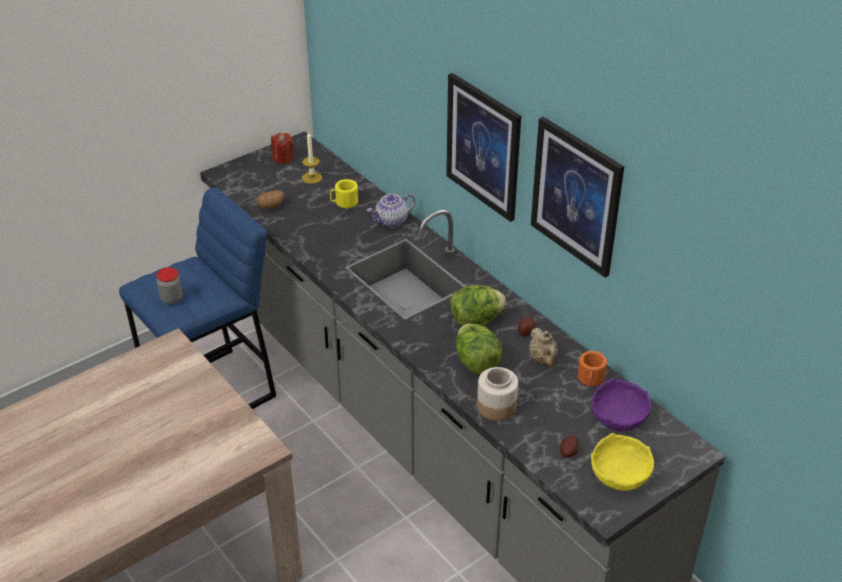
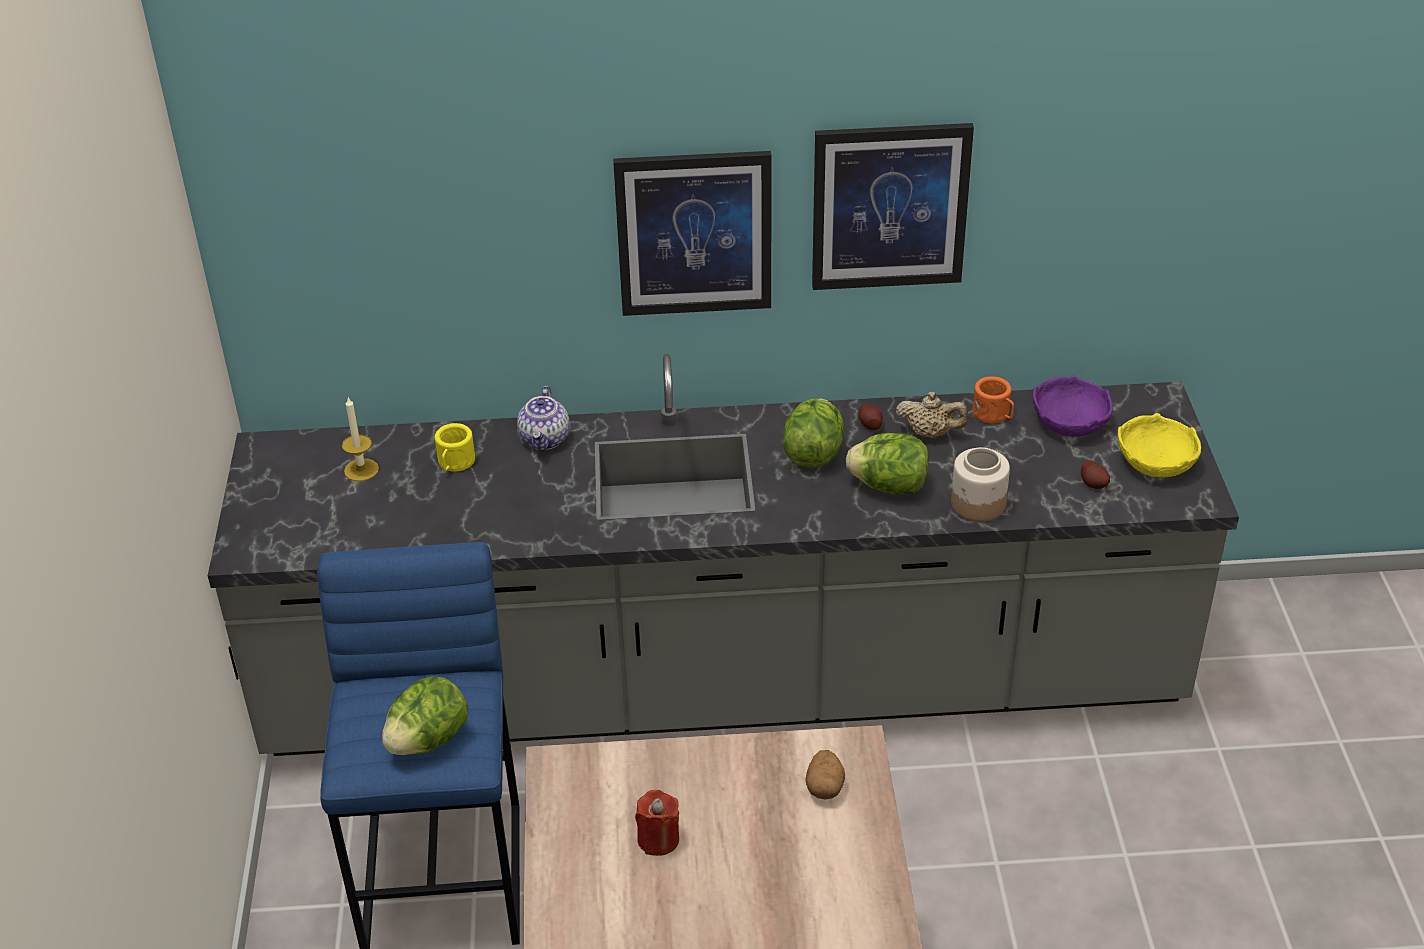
camera: 55 degrees left, 0 degrees up
(172, 299) = (428, 739): jar -> lettuce
(271, 206) = (383, 534): potato -> potato (825, 786)
(283, 158) = (279, 479): red candle -> red candle (658, 839)

